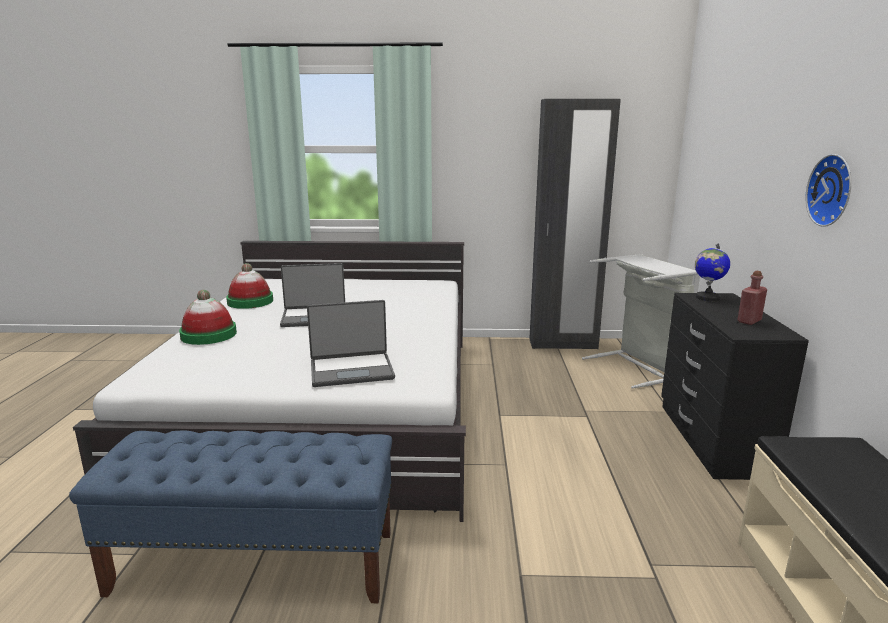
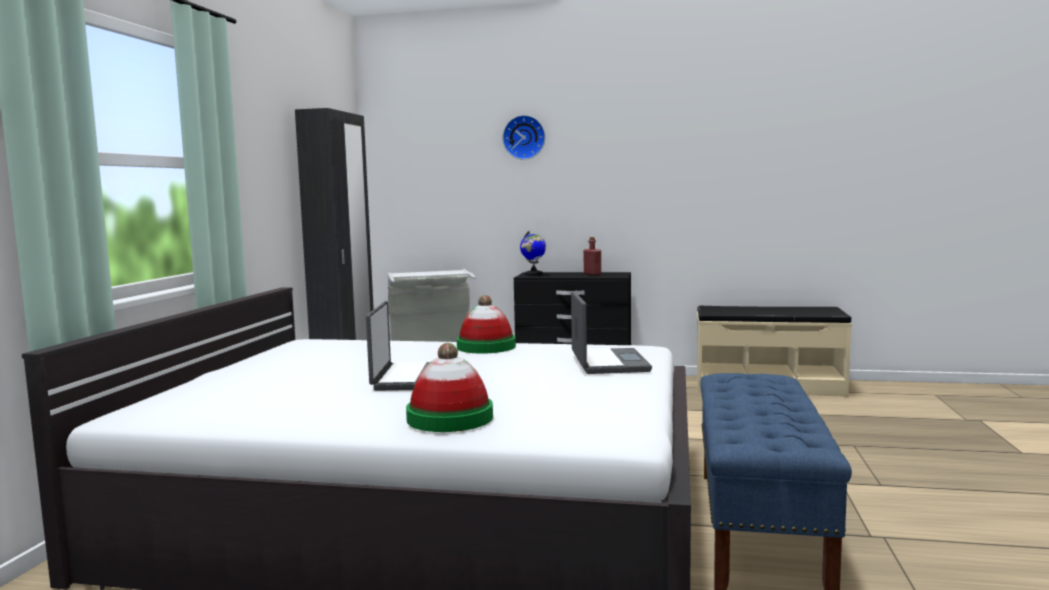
camera: 80 degrees left, 10 degrees down
(250, 301) = (275, 412): hat -> hat (486, 347)
(833, 190) = (619, 177): wall clock -> wall clock (524, 137)

